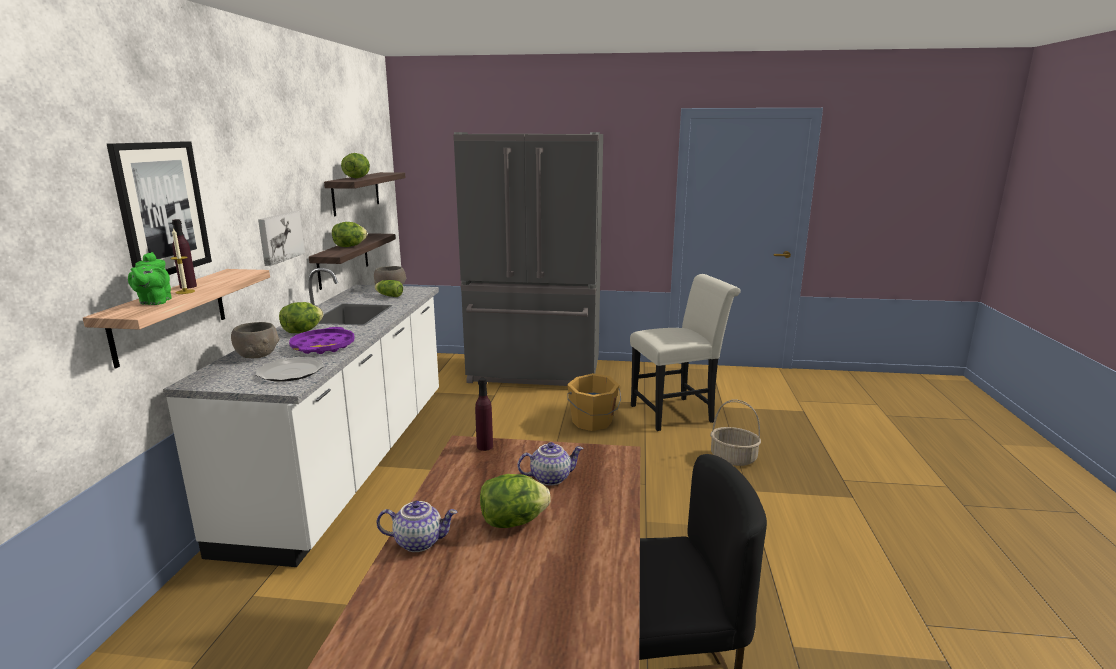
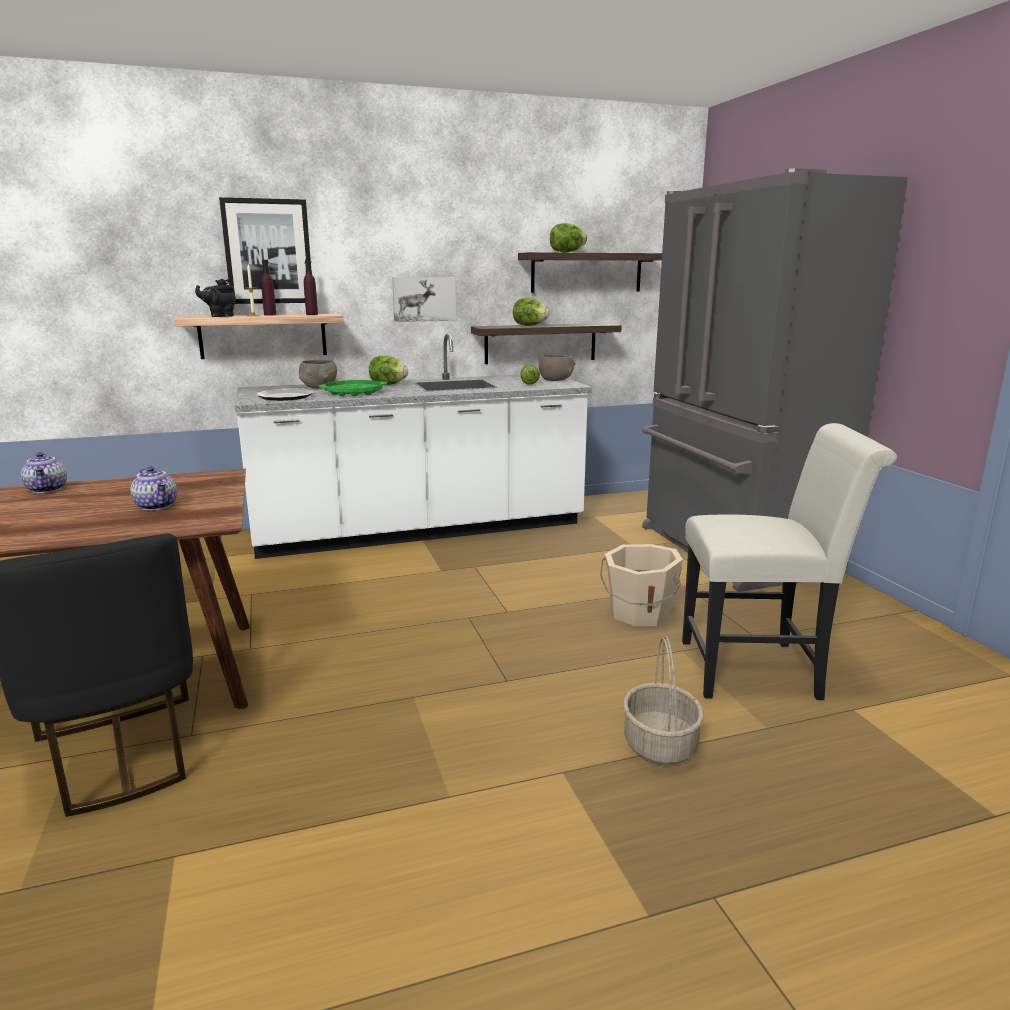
camera: 65 degrees right, 0 degrees up
(154, 302) = (220, 316): green teapot -> black teapot
(323, 346) = (354, 393): purple tray -> green tray
(485, 446) = (222, 479): purple bottle -> purple bottle (312, 314)
(513, 522) = (72, 506): lettuce -> none
(592, 422) = (639, 614): orange bucket -> beige bucket
(677, 413) = (760, 669): white chair -> white chair turned 45 degrees counterclockwise

